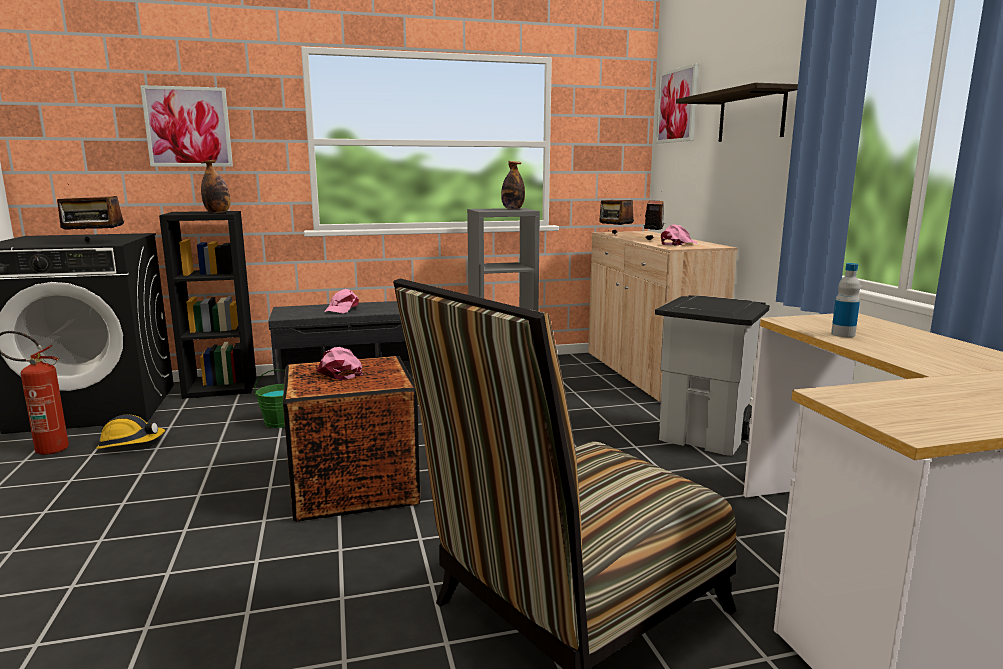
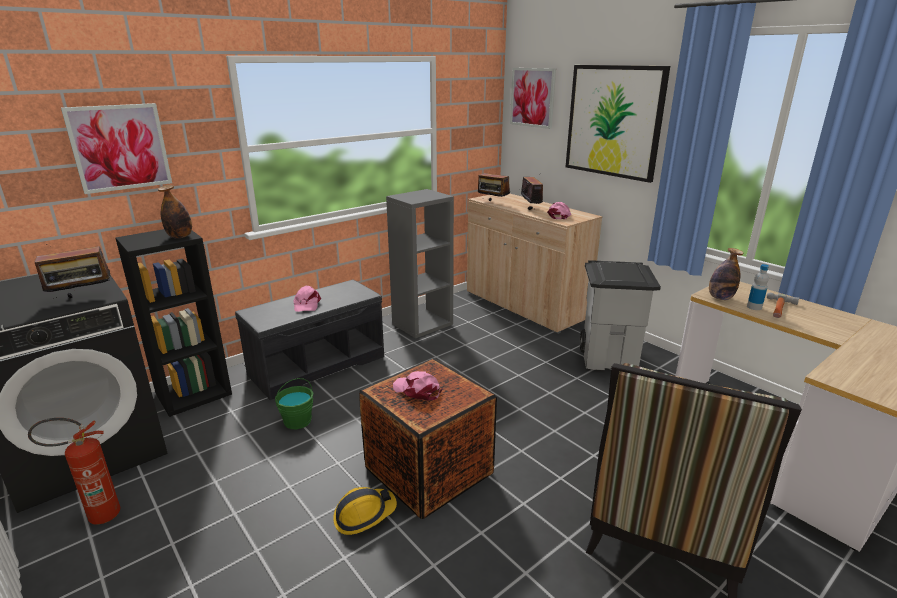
camera: 25 degrees left, 10 degrees up
(131, 444) = (182, 484): hard hat -> hard hat (364, 515)
(512, 209) = (424, 193): bottle -> bottle (720, 298)
(751, 116) = (614, 121): shelf -> picture
(883, 340) = (779, 309): none -> hammer

